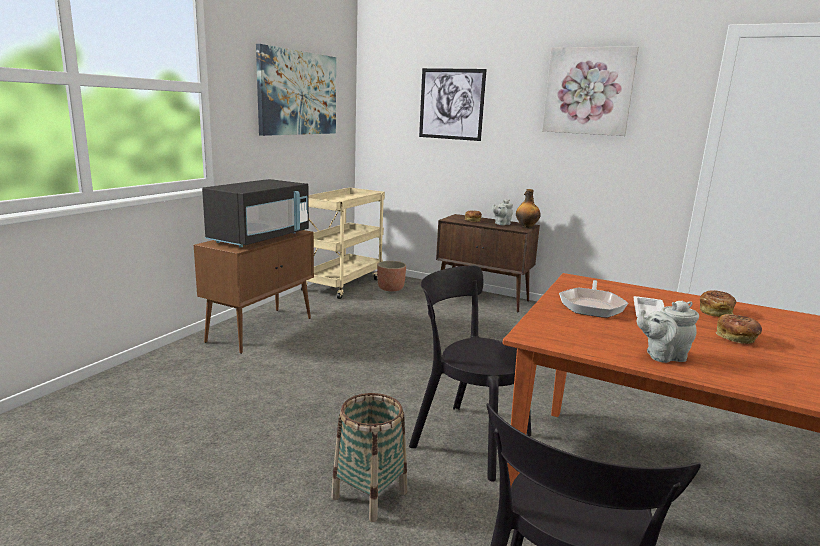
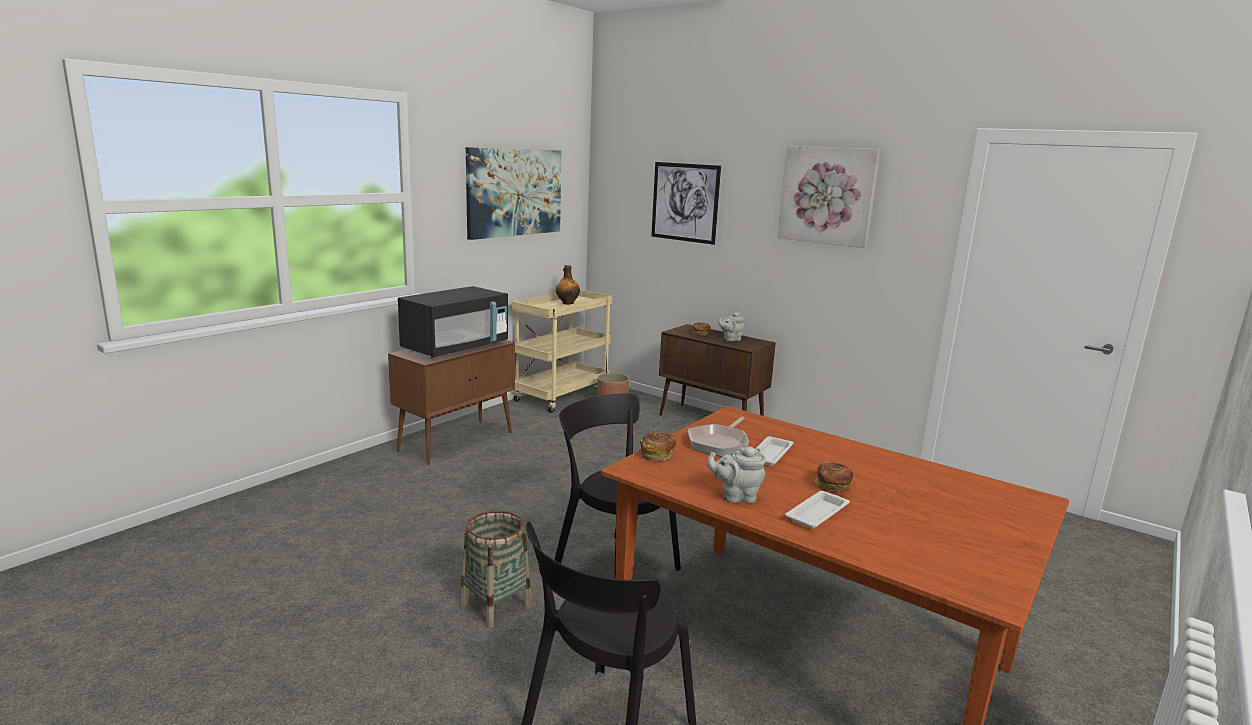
camera: 10 degrees right, 0 degrees up
(526, 227) = (756, 345): bottle -> bottle (567, 303)
(715, 312) = (844, 458): bread -> bread (657, 454)
(756, 367) = (818, 514): none -> white tray

